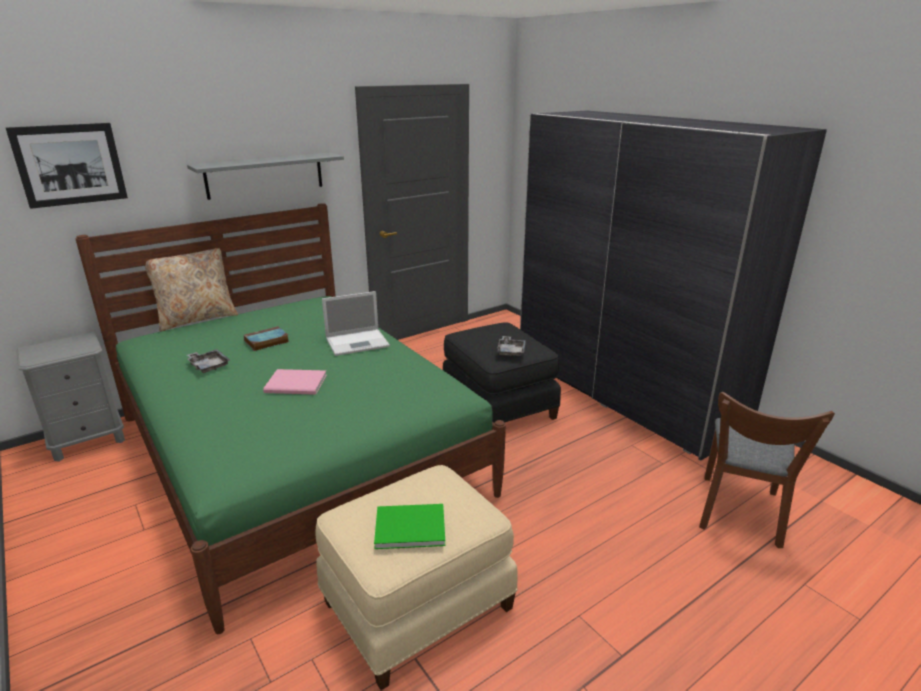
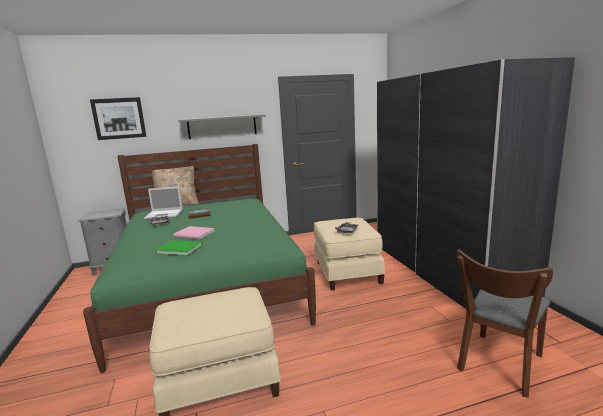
camera: 20 degrees right, 10 degrees down
(358, 342) = (248, 217): laptop -> laptop (165, 214)
(408, 526) = (200, 314): green book -> green book (179, 248)
(497, 405) = (346, 272): black ottoman -> beige ottoman

